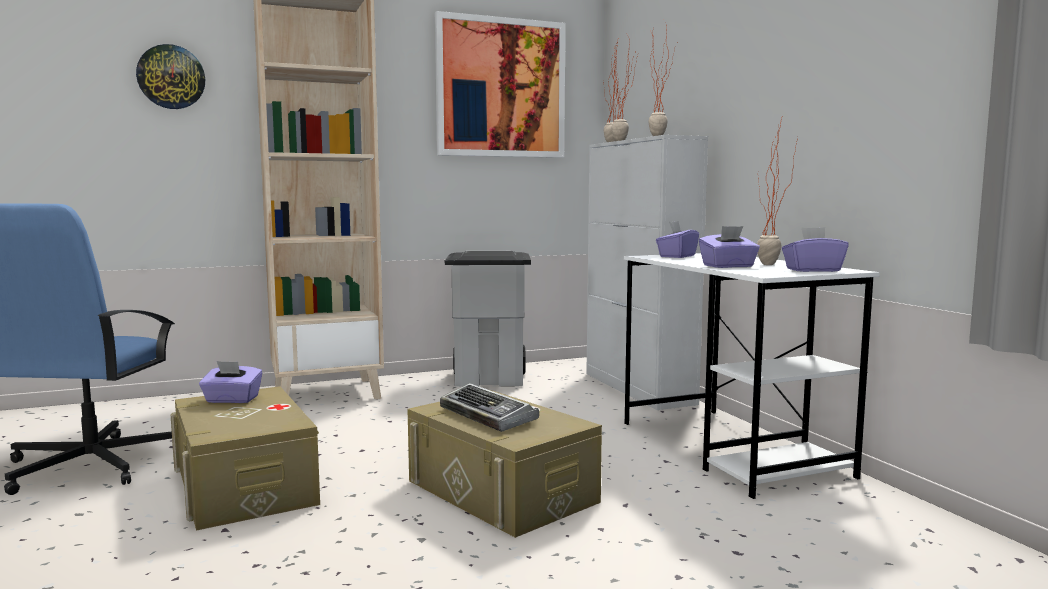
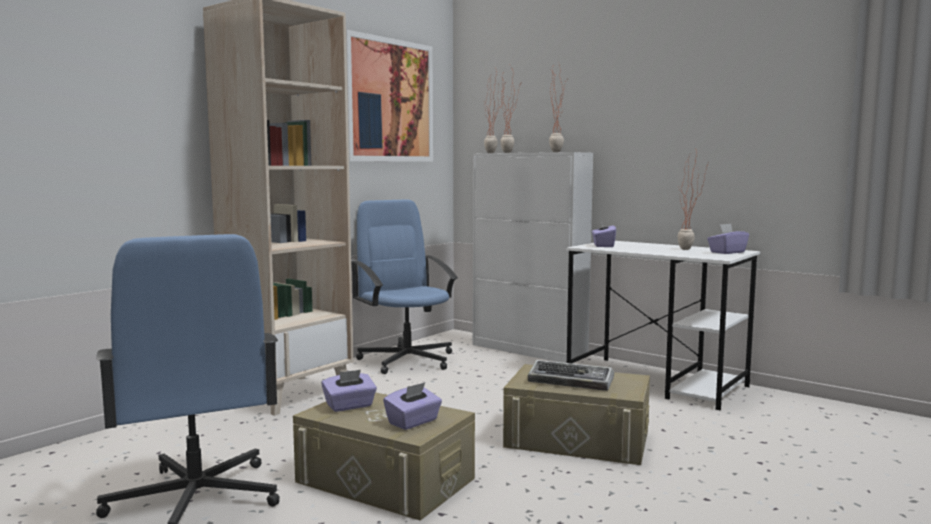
camera: 30 degrees left, 0 degrees up
(171, 77) = (123, 82): wall clock -> none
(490, 379) = (407, 359): grey trash can -> blue office chair
(728, 266) = (672, 252): purple tissue box -> purple tissue box (413, 422)

